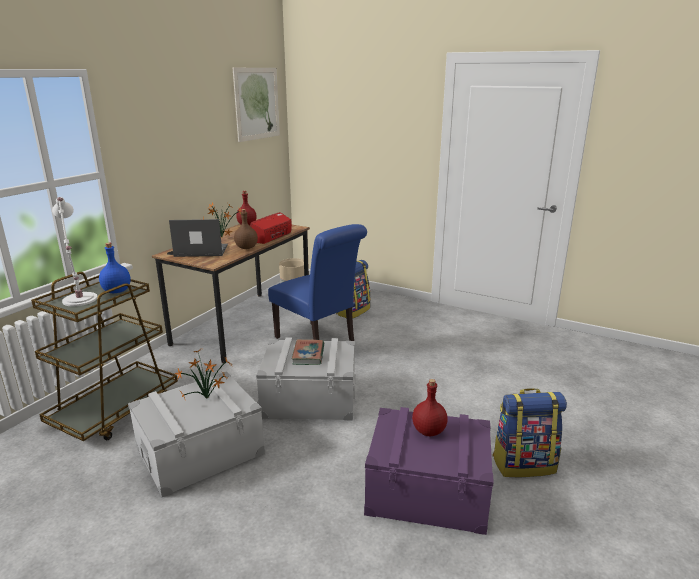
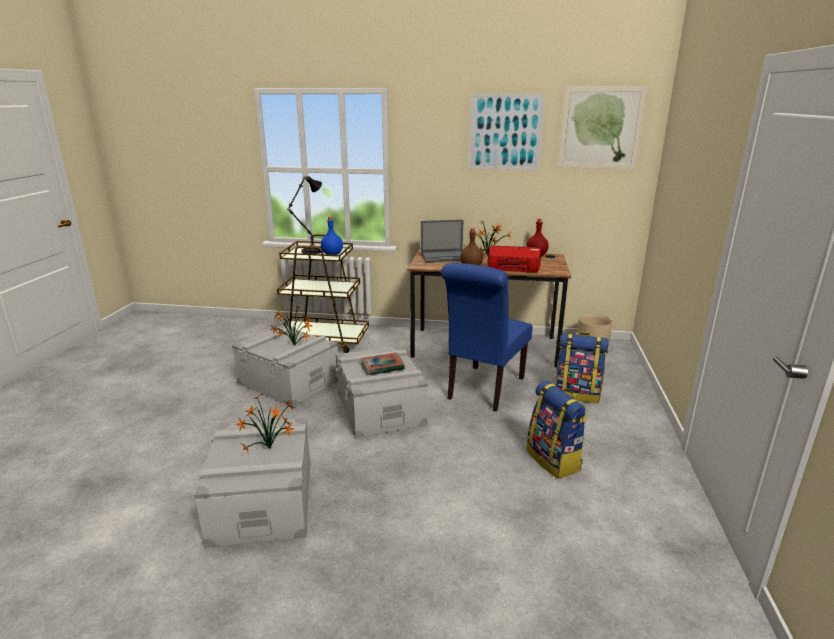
camera: 70 degrees right, 0 degrees up
(80, 301) = (311, 251): white table lamp -> black table lamp
(200, 113) = (505, 132): none -> picture
(200, 251) = (445, 257): laptop -> laptop turned 105 degrees clockwise
(427, 489) = (263, 501): purple storage box -> grey storage box
(428, 431) = (271, 448): red bottle -> potted plant
(523, 464) = (320, 571): backpack -> backpack (554, 460)

